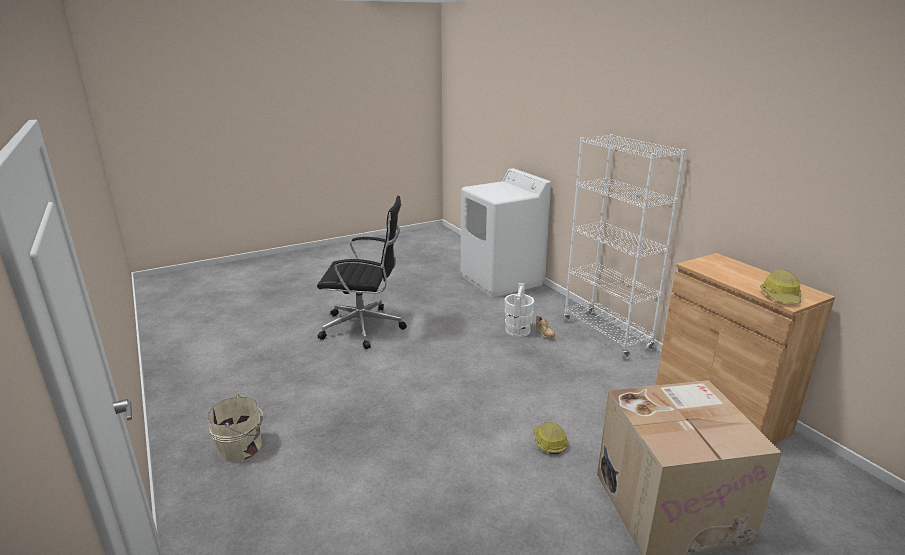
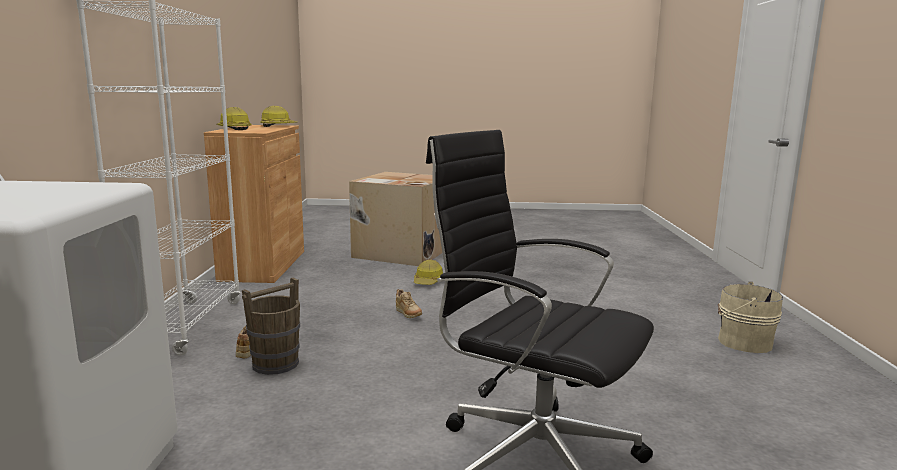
camera: 150 degrees left, 10 degrees down
(506, 389) = (408, 314): none -> beige shoe
(517, 330) = (275, 364): white bucket -> brown bucket
(744, 268) = (233, 129): none -> hard hat

